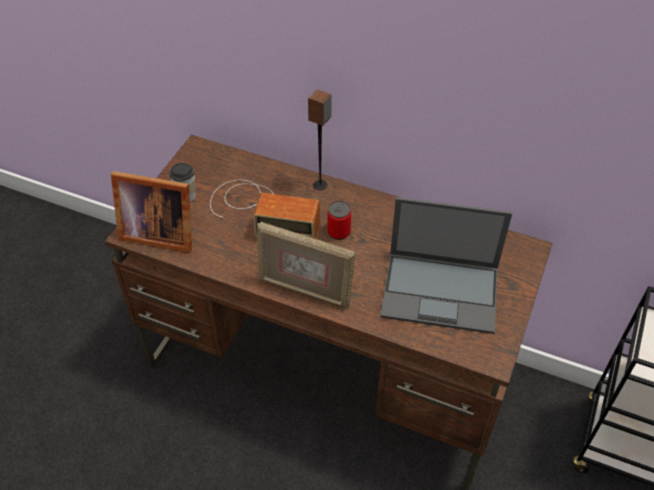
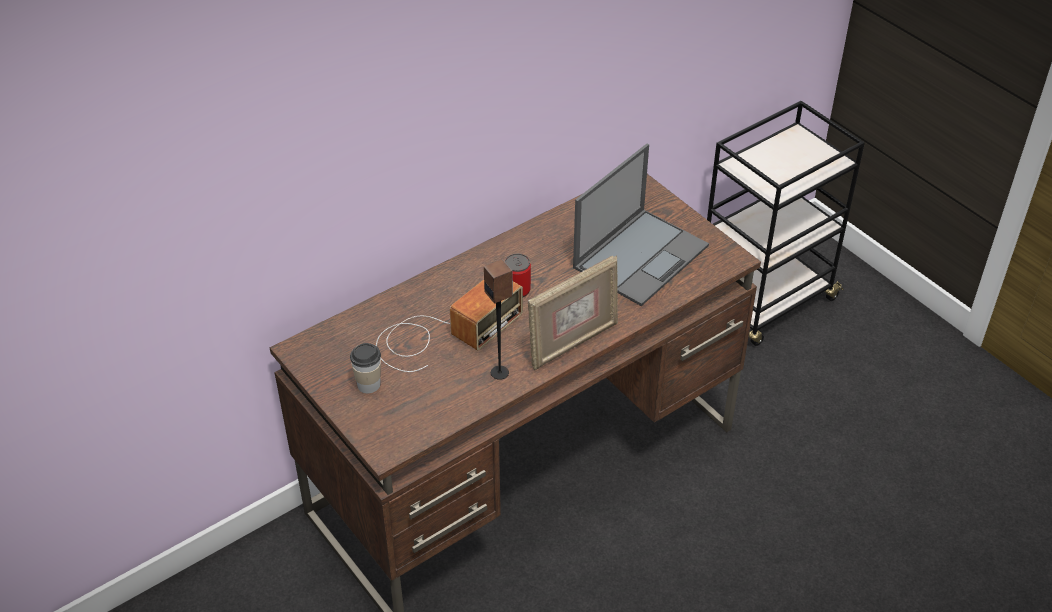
camera: 60 degrees left, 5 degrees down
(158, 232) = (404, 426): picture frame -> none
(320, 185) = (443, 277): speaker -> speaker (500, 372)

